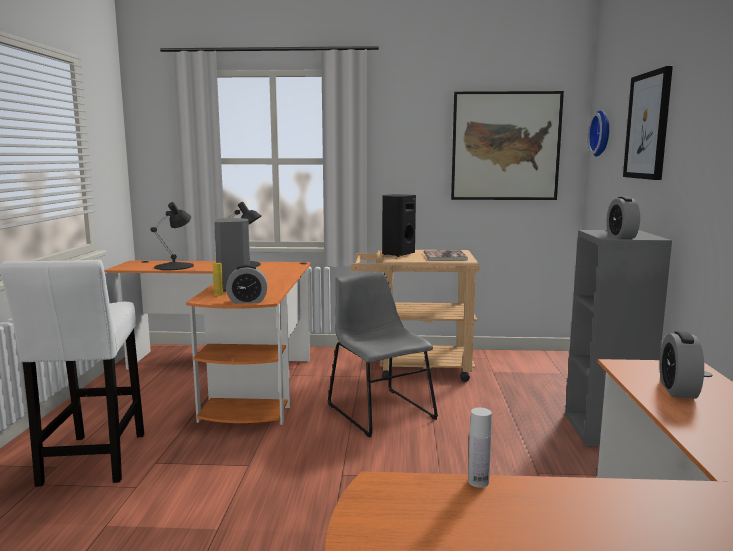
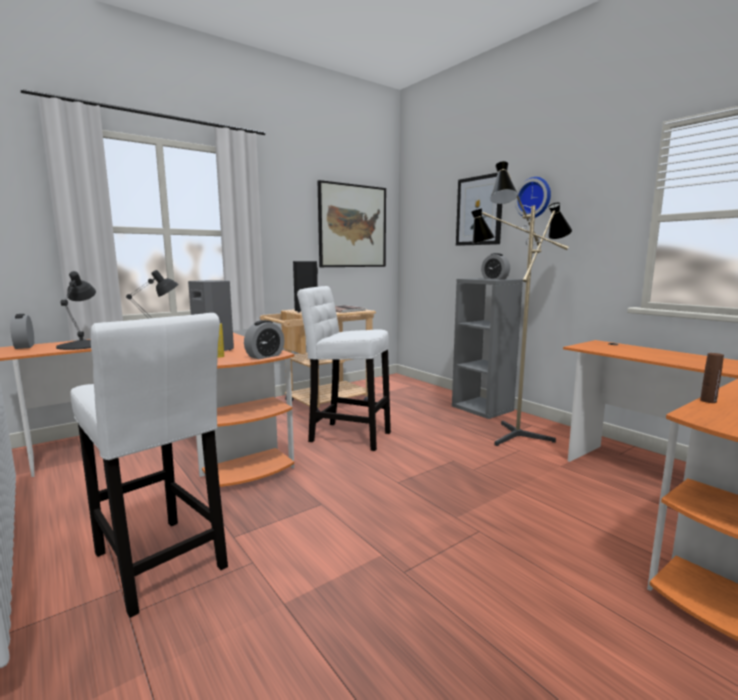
camera: 40 degrees left, 0 degrees up
(378, 410) = (346, 436): grey chair -> white stool
(478, 482) = (708, 401): white bottle -> brown bottle
(575, 476) = (510, 435): none -> floor lamp
(602, 133) = (420, 218): wall clock -> wall clock (534, 198)
(678, 390) = (628, 351): alarm clock -> alarm clock (24, 346)

